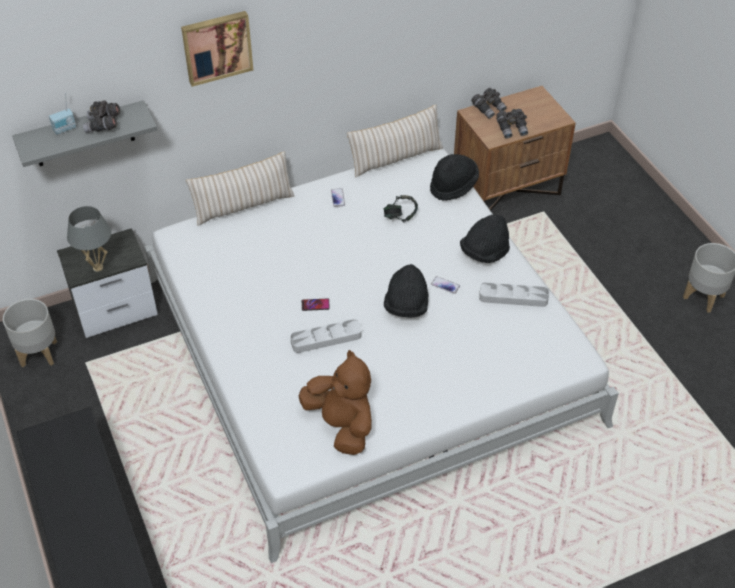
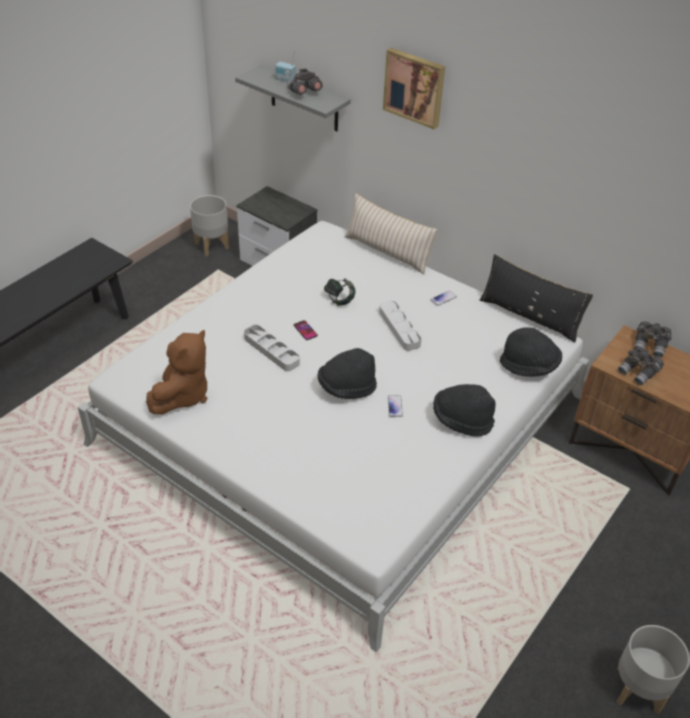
camera: 60 degrees right, 5 degrees down
(98, 268) = (264, 210): grey table lamp -> none
(395, 158) = (529, 316): beige pillow -> black pillow
(400, 217) = (454, 345): headphones -> headphones (339, 299)
(513, 297) = (418, 462): grey tray -> grey tray (399, 328)

